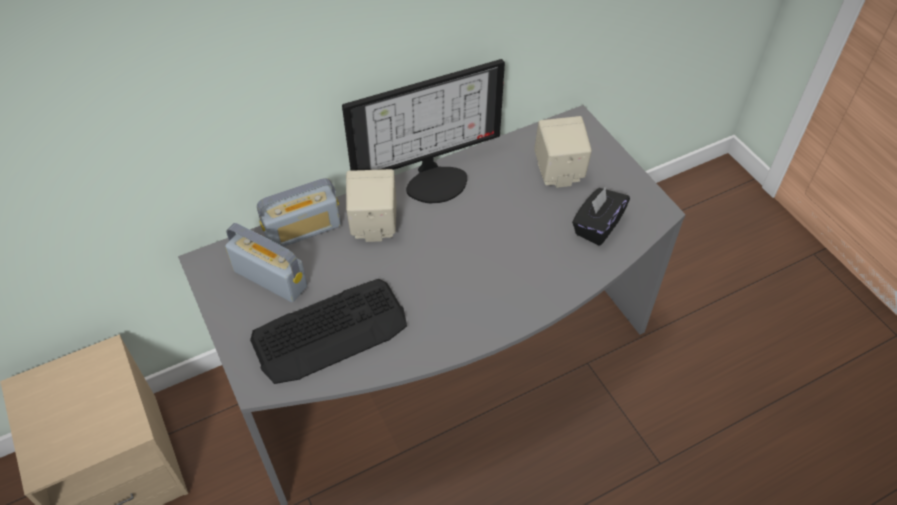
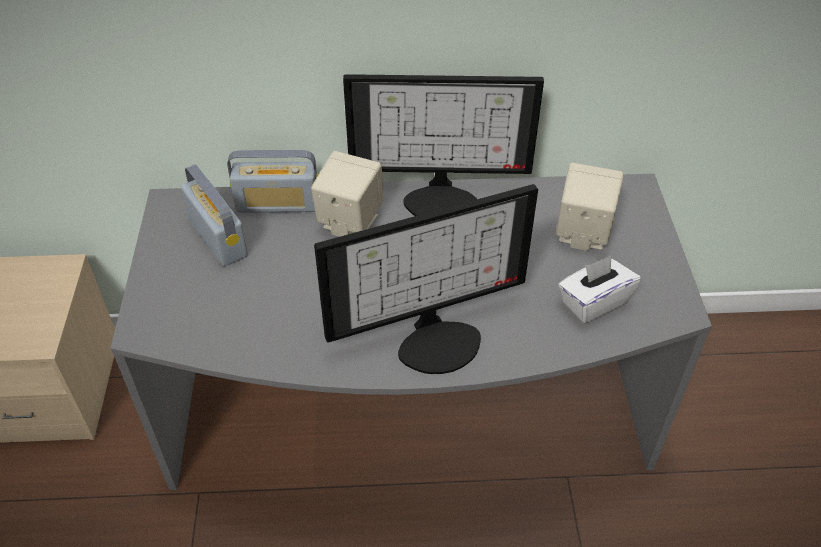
camera: 25 degrees right, 5 degrees down
(331, 331) = (242, 307): keyboard -> none
(501, 299) = (437, 339): none -> monitor
(597, 226) = (594, 302): black tissue box -> white tissue box

